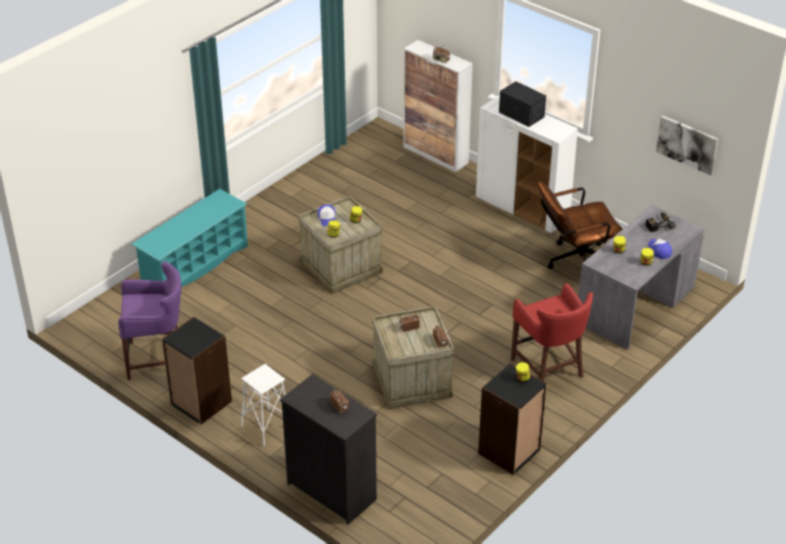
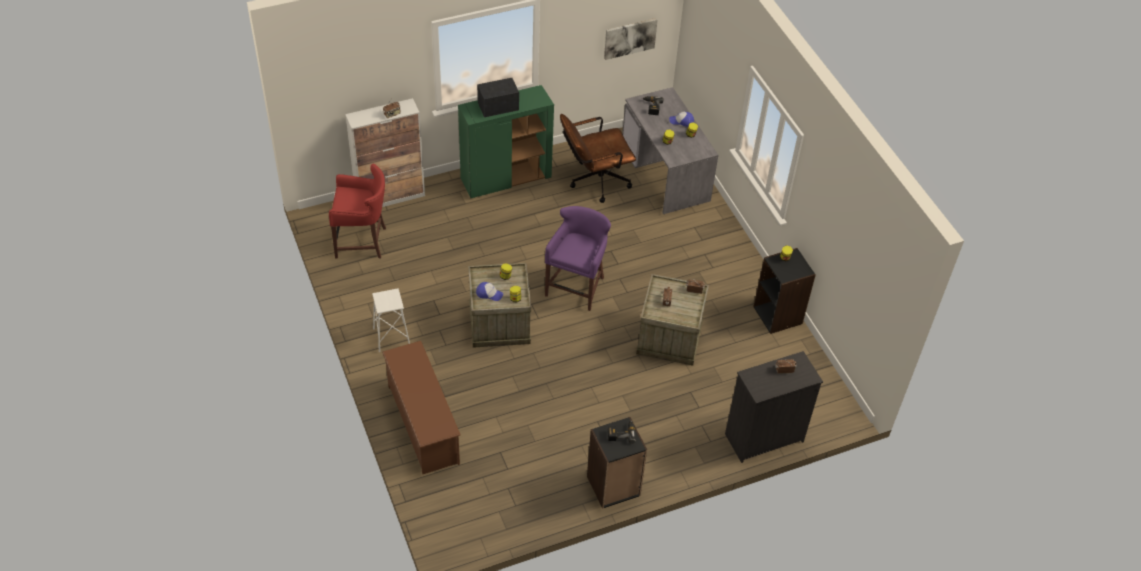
camera: 65 degrees left, 10 degrees up
(157, 359) = (537, 497): purple stool -> purple stool (576, 286)
(195, 265) = (423, 424): turquoise shoe rack -> brown shoe rack
(201, 336) = (621, 433): none -> power drill
(266, 427) = (669, 452): white stool -> white stool (391, 337)
(523, 209) = (506, 178): white cabinet -> green cabinet
(549, 369) = (704, 253): red stool -> red stool (362, 242)
(574, 262) = (594, 181): brown office chair -> brown office chair turned 60 degrees clockwise

